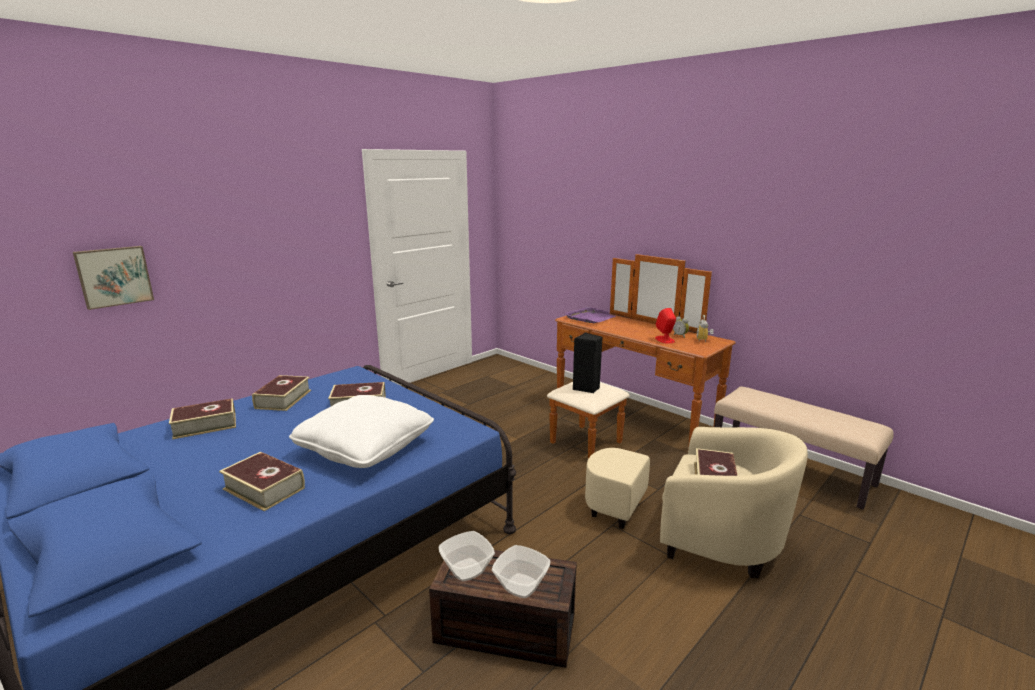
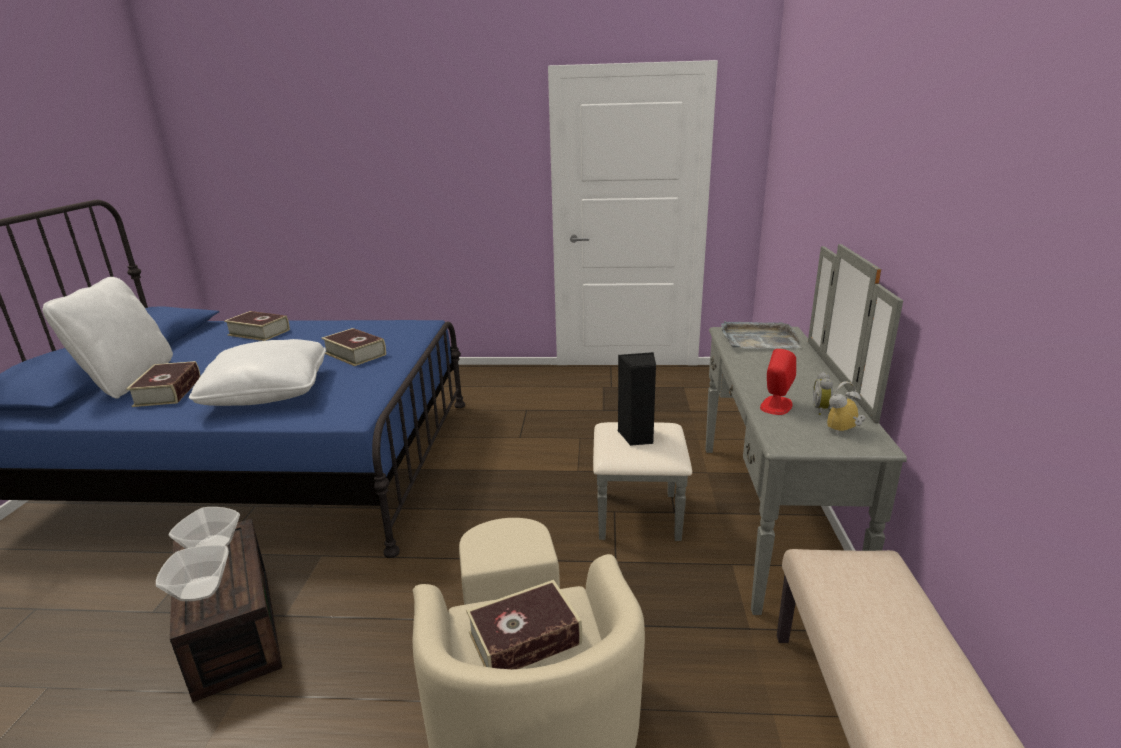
camera: 50 degrees right, 5 degrees up
(114, 276) = (299, 192): picture -> none
(177, 504) = (128, 380): none -> white pillow
(283, 399) = (333, 330): book -> none
(590, 318) = (758, 339): purple tray -> grey tray
(623, 421) = (738, 517): brown dresser -> grey dresser

